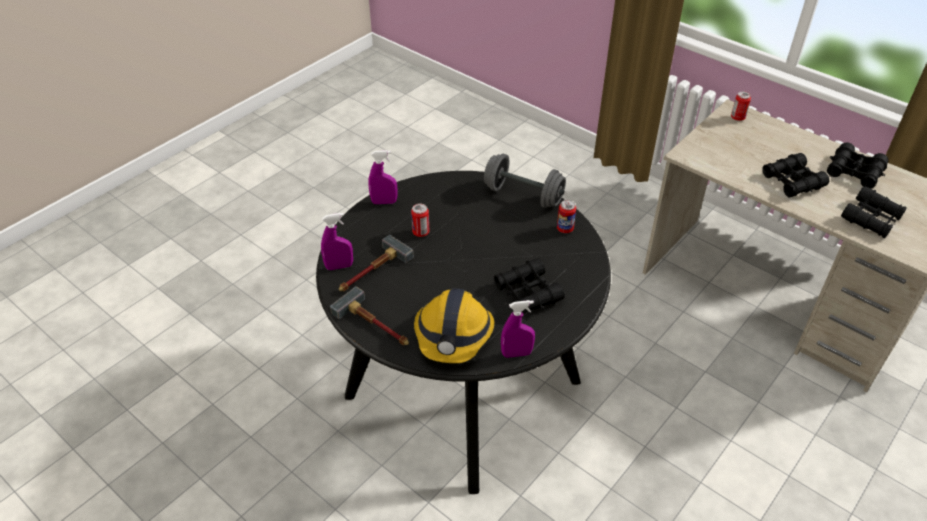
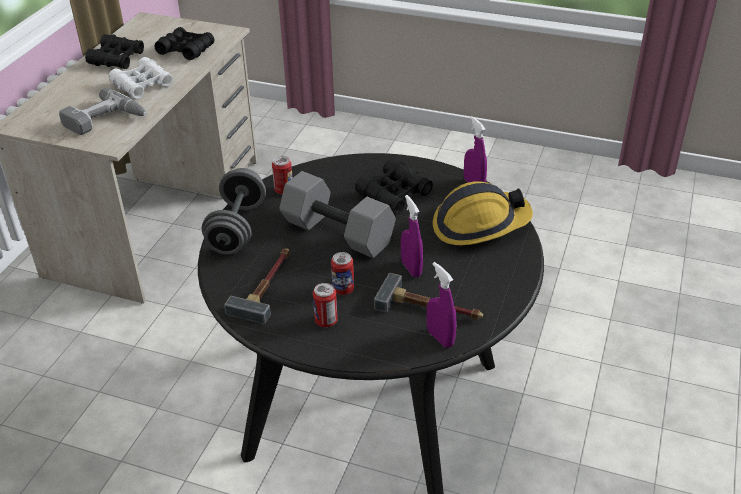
camera: 110 degrees left, 5 degrees down
(375, 325) = (506, 279): hammer -> hammer (267, 286)
(384, 202) = (300, 339): purple spray bottle -> purple spray bottle (411, 268)
(490, 247) = (339, 232): none -> grey dumbbell
(726, 155) = (106, 121): none -> power drill
(737, 118) = (29, 121): can -> can (326, 321)
(792, 181) = (142, 85): black binoculars -> white binoculars

